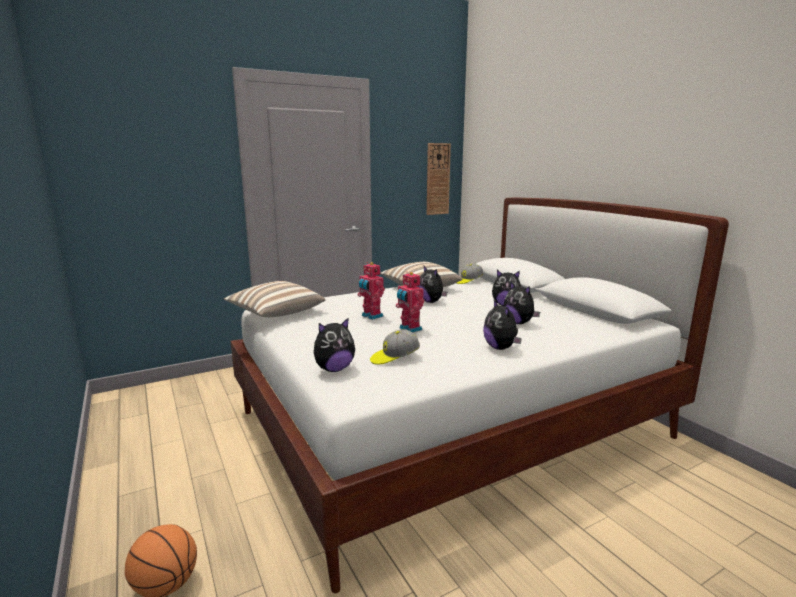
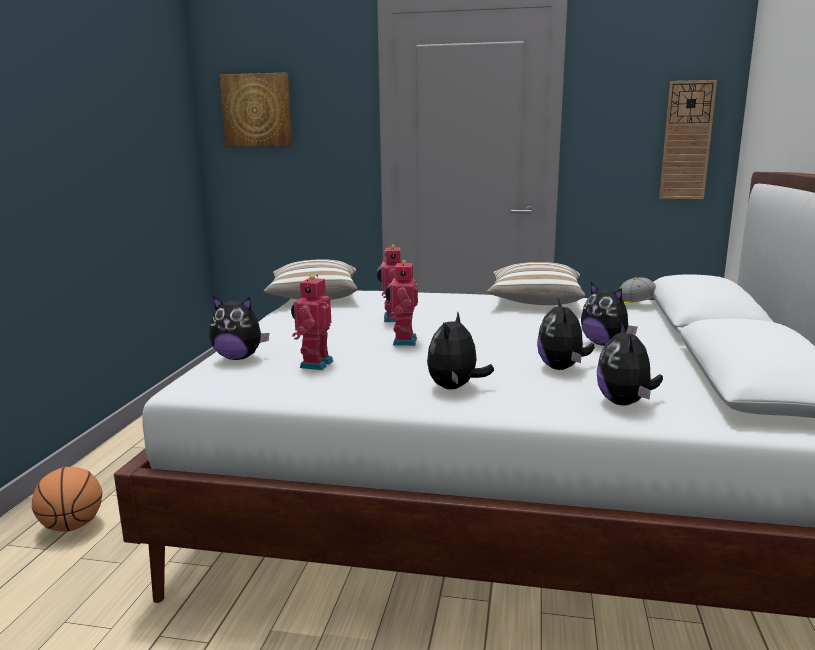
camera: 40 degrees right, 0 degrees up
(120, 155) = (257, 110): none -> picture
(394, 358) = (314, 364): cap -> toy robot
(431, 302) = (505, 319): plush toy -> plush toy (625, 403)

